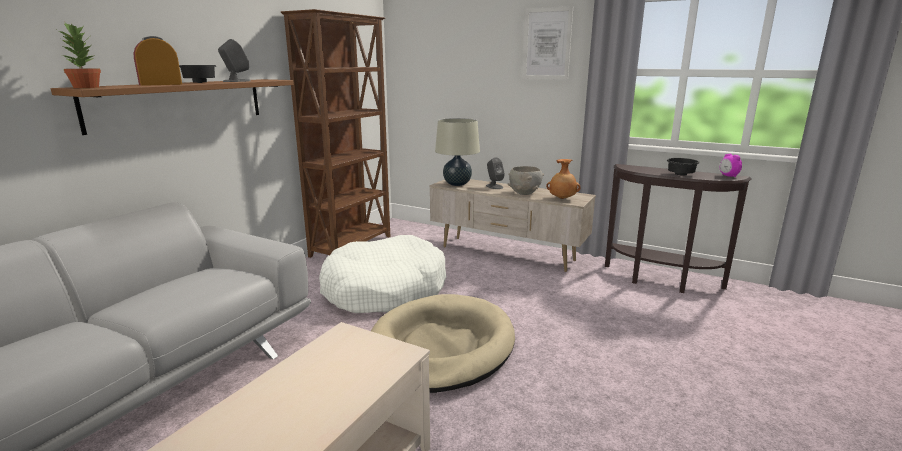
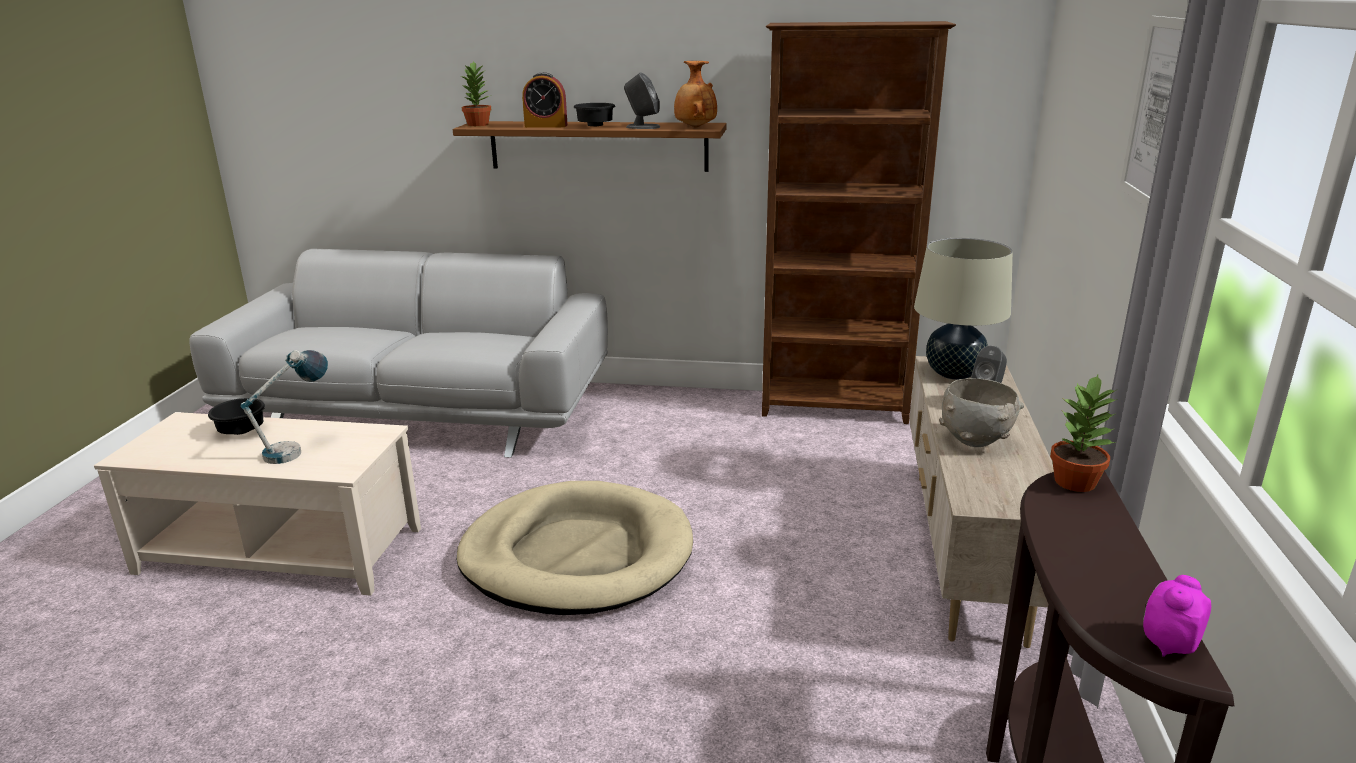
camera: 70 degrees right, 5 degrees up
(160, 84) = (546, 126): alarm clock -> alarm clock turned 150 degrees clockwise
(335, 377) = (298, 449): none -> table lamp
(384, 289) = (712, 472): white dog bed -> none
(562, 199) = (984, 485): brown vase -> brown vase (694, 127)
(627, 167) = (1076, 482): none -> potted plant
(681, 175) = (1074, 560): black bowl -> black bowl (240, 432)

